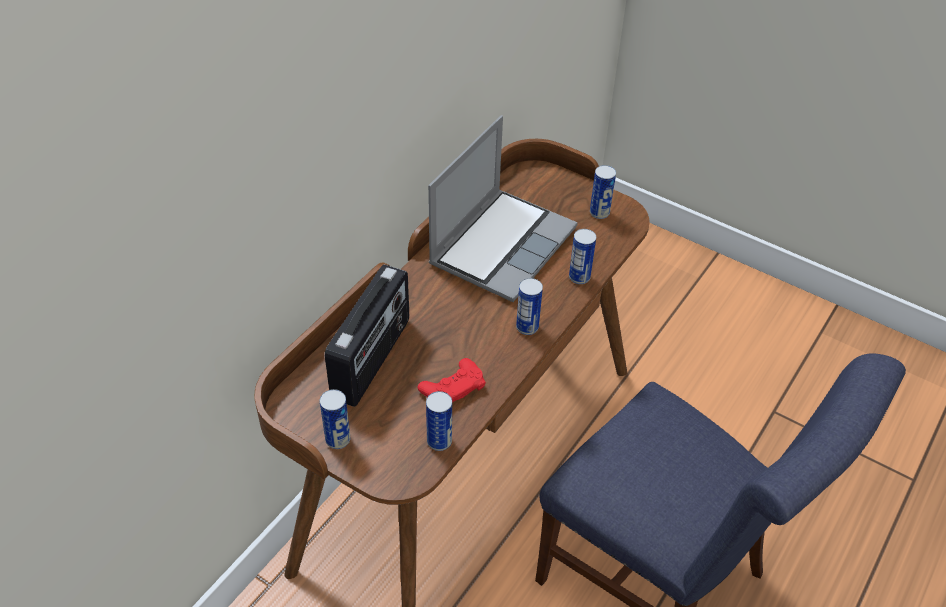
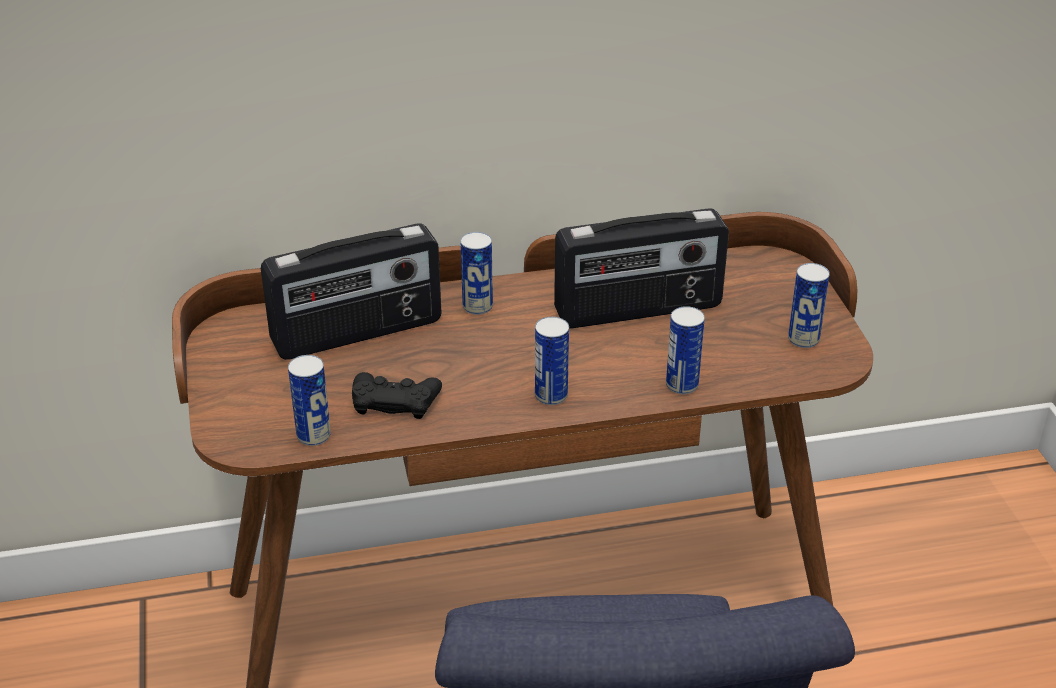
camera: 45 degrees right, 10 degrees down
(338, 439) = (231, 376): can -> can (477, 306)
(453, 387) = (395, 401): red game controller -> black game controller
(502, 245) = (638, 310): laptop -> radio

